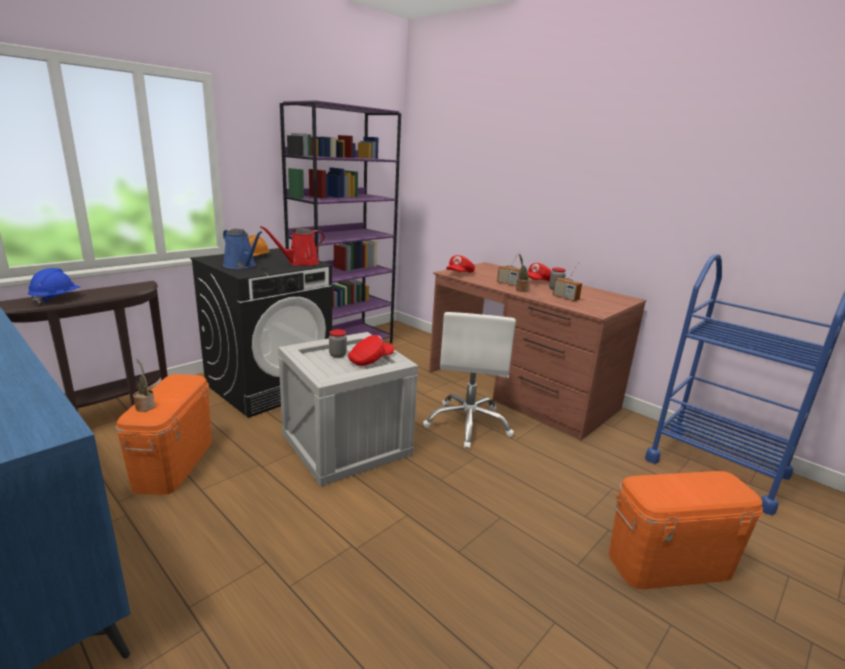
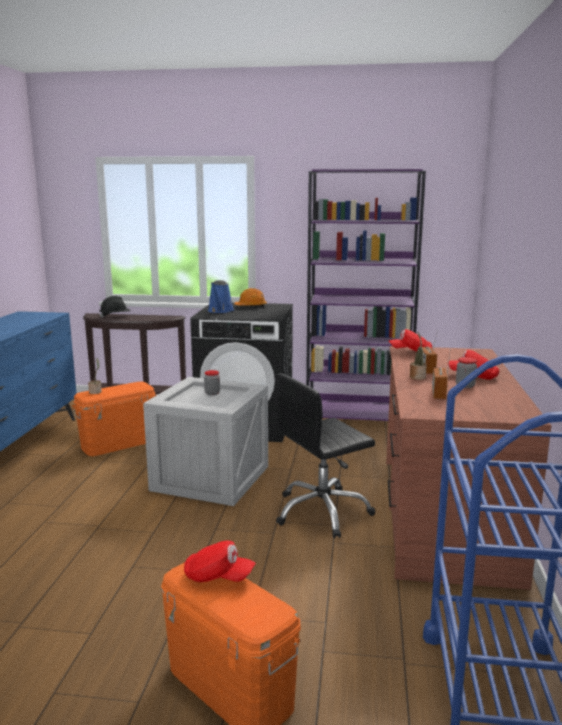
camera: 55 degrees right, 5 degrees down
(56, 299) = (115, 316): blue hard hat -> black hard hat
(300, 263) = (263, 315): red watering can -> none
(370, 360) = (220, 403): red cap -> red cap (218, 577)
(468, 424) = (322, 512): white office chair -> black office chair

